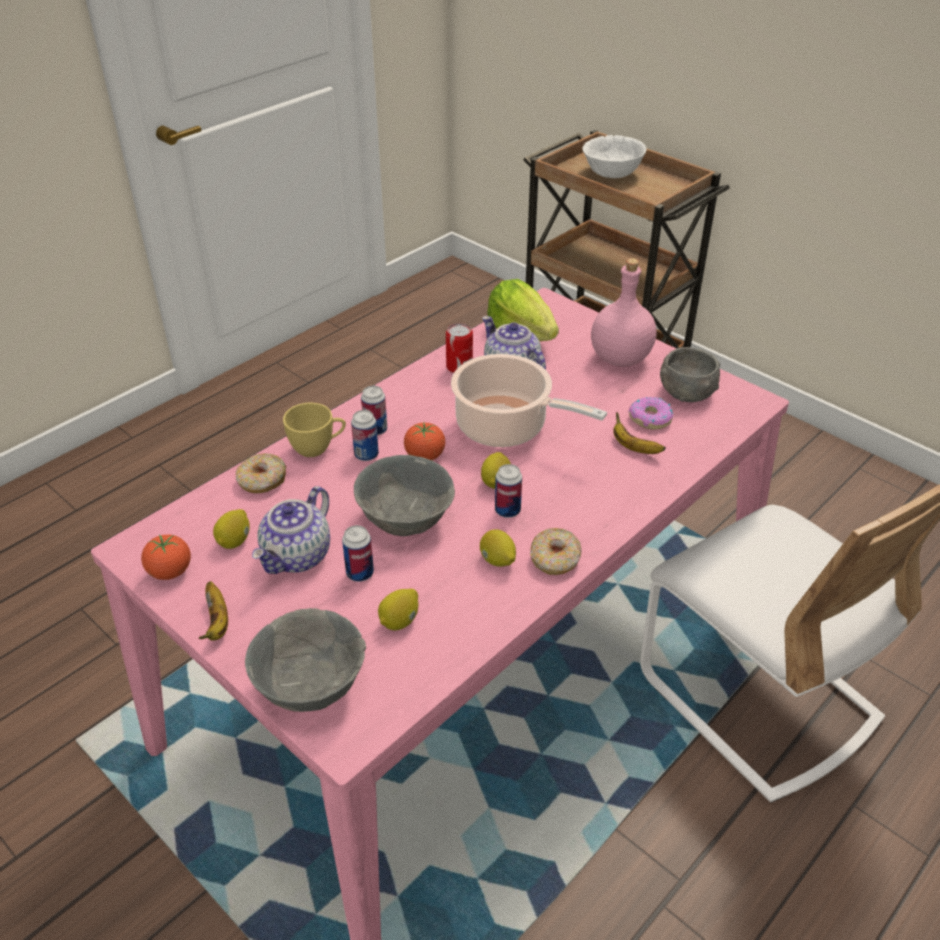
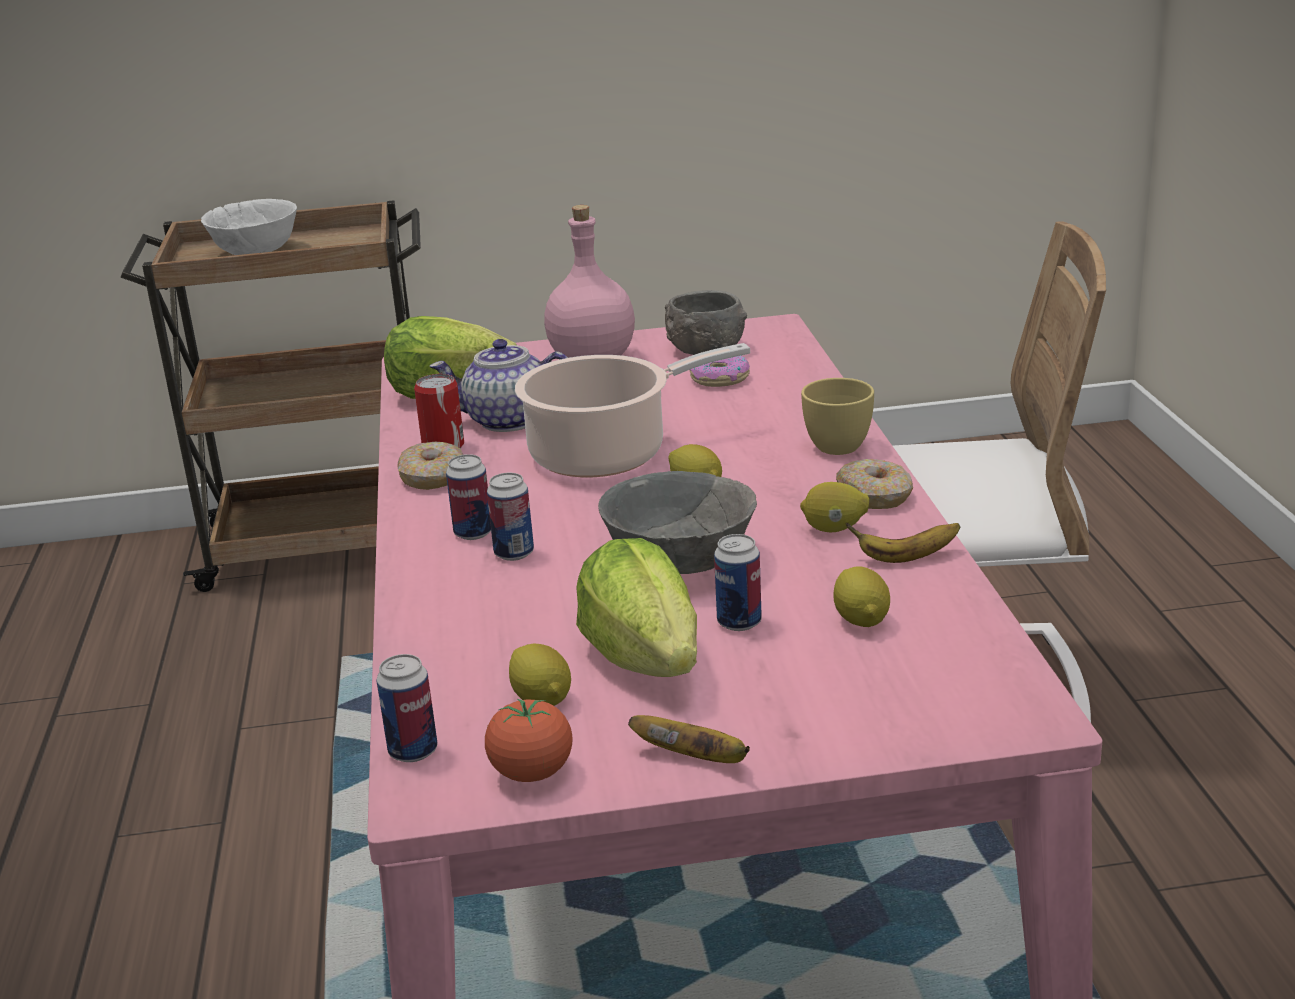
camera: 50 degrees left, 15 degrees down
(262, 481) = (444, 643): donut -> donut (433, 477)
(297, 556) = (645, 658): teapot -> lettuce
(310, 685) = (904, 716): grey bowl -> none
(318, 448) = (442, 583): yellow cup -> yellow cup (840, 443)
(425, 456) = (580, 517): tomato -> none
(507, 510) = (756, 498): can -> can (413, 751)
(634, 448) = (754, 401): banana -> banana (906, 558)

